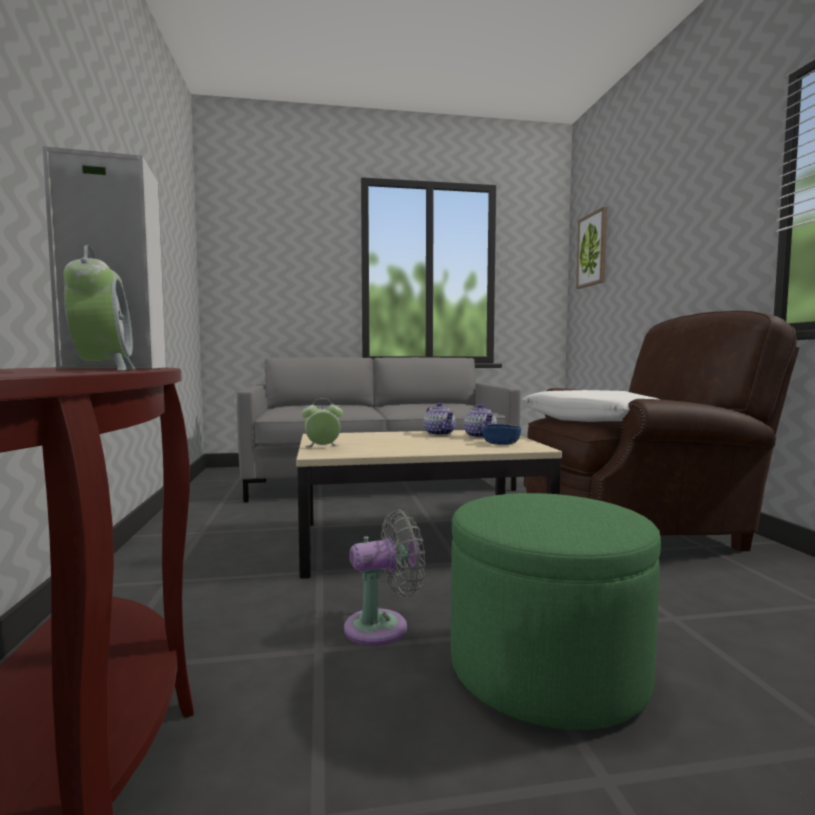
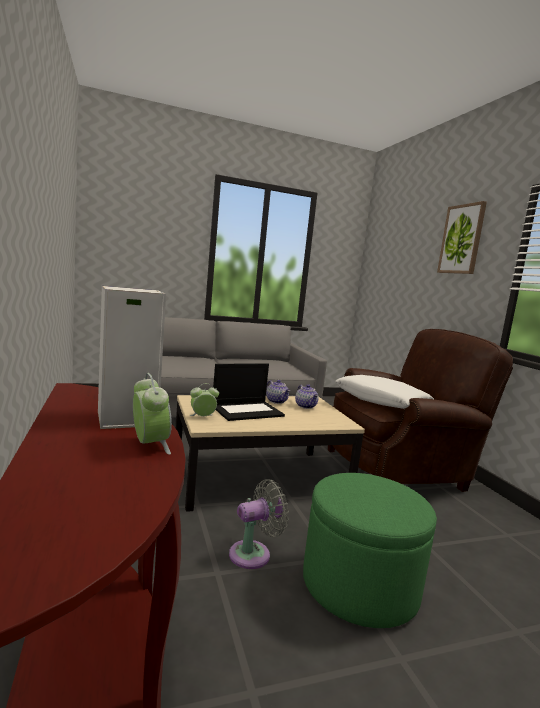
camera: 10 degrees left, 5 degrees up
(391, 441) = (247, 411): none -> laptop
(500, 443) = (323, 417): blue bowl -> none
(592, 249) = (382, 254): picture -> picture (462, 239)

